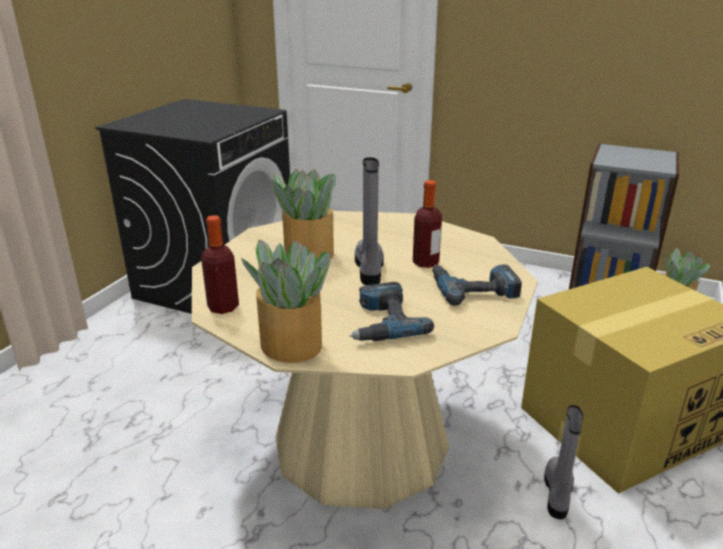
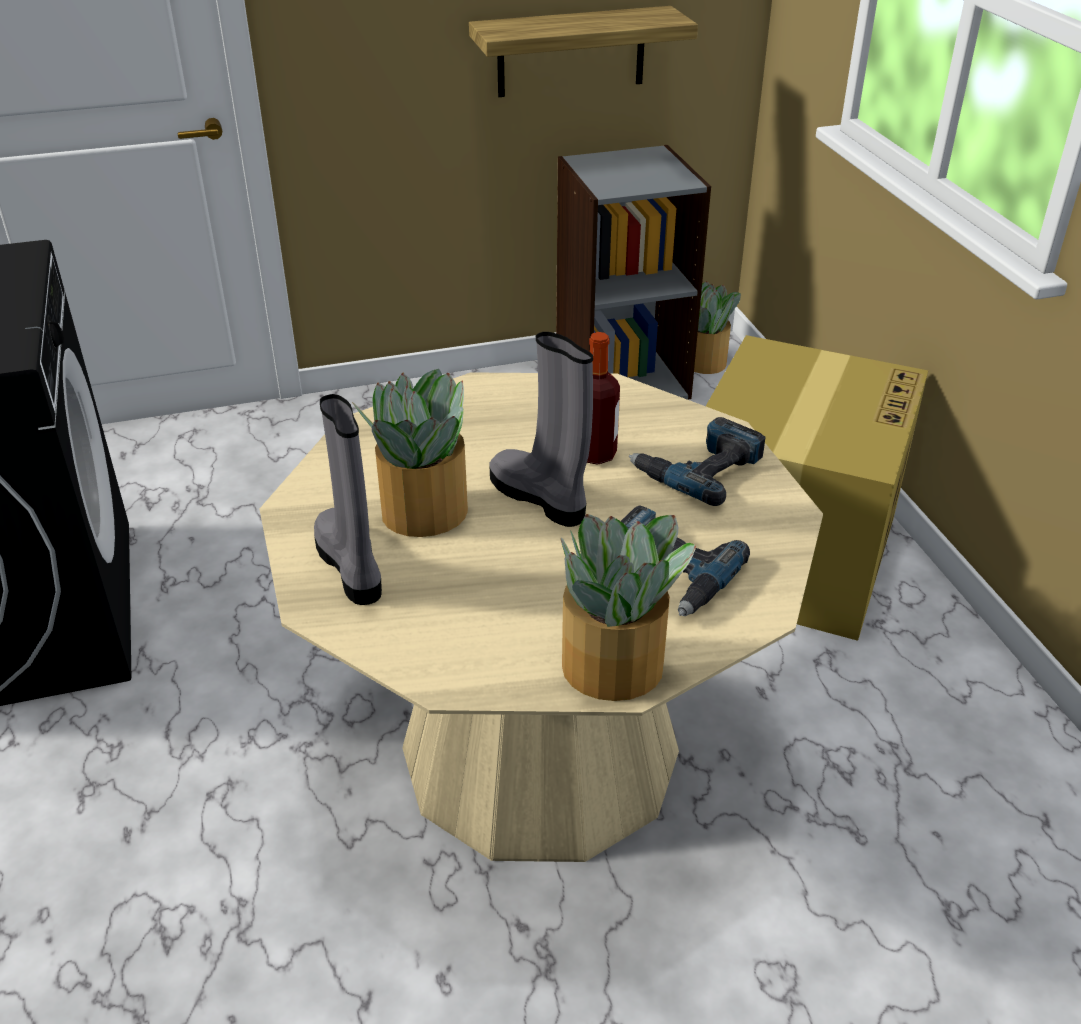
camera: 40 degrees left, 10 degrees up
(223, 307) = (439, 663): bottle -> none
(558, 493) = (806, 676): grey boot -> grey boot (352, 566)
(621, 80) = (571, 52): none -> shelf

